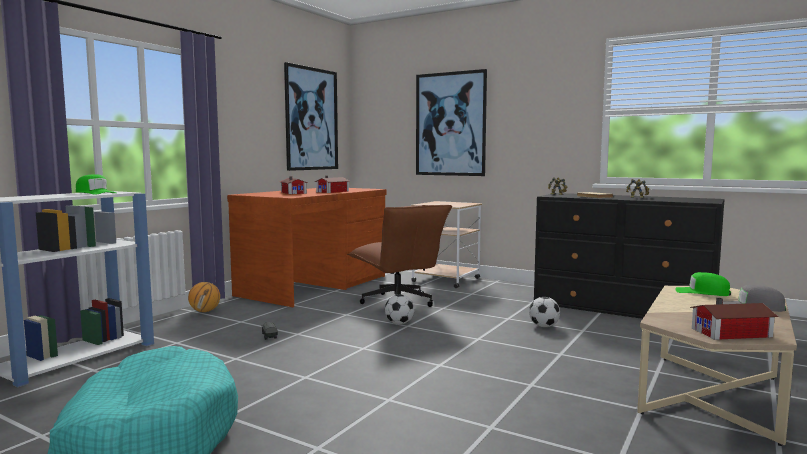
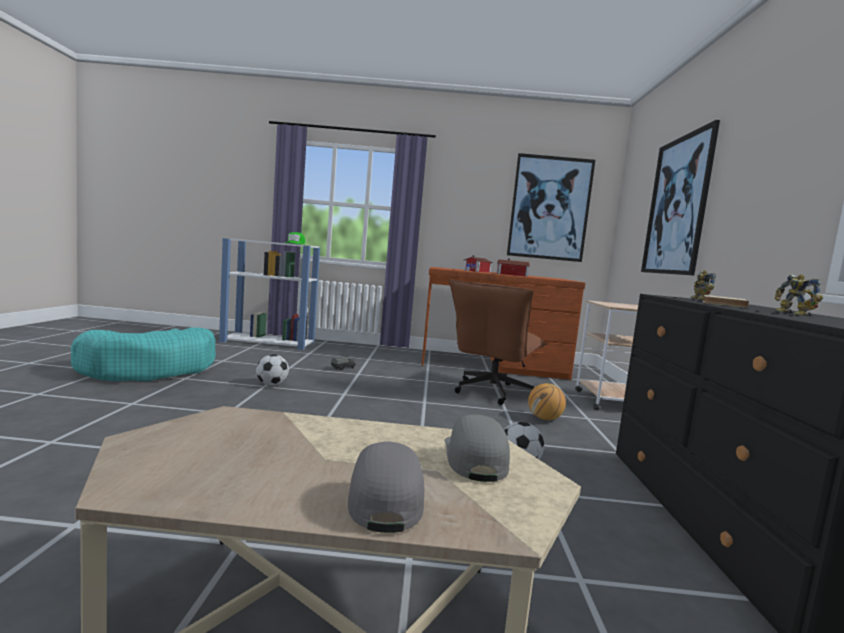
camera: 60 degrees right, 0 degrees up
(205, 311) = (379, 350): basketball -> basketball (544, 419)
(399, 323) = (426, 399): football -> football (271, 385)
(702, 292) = (474, 458): green cap -> grey cap
(734, 333) = (163, 457): toy house -> none

